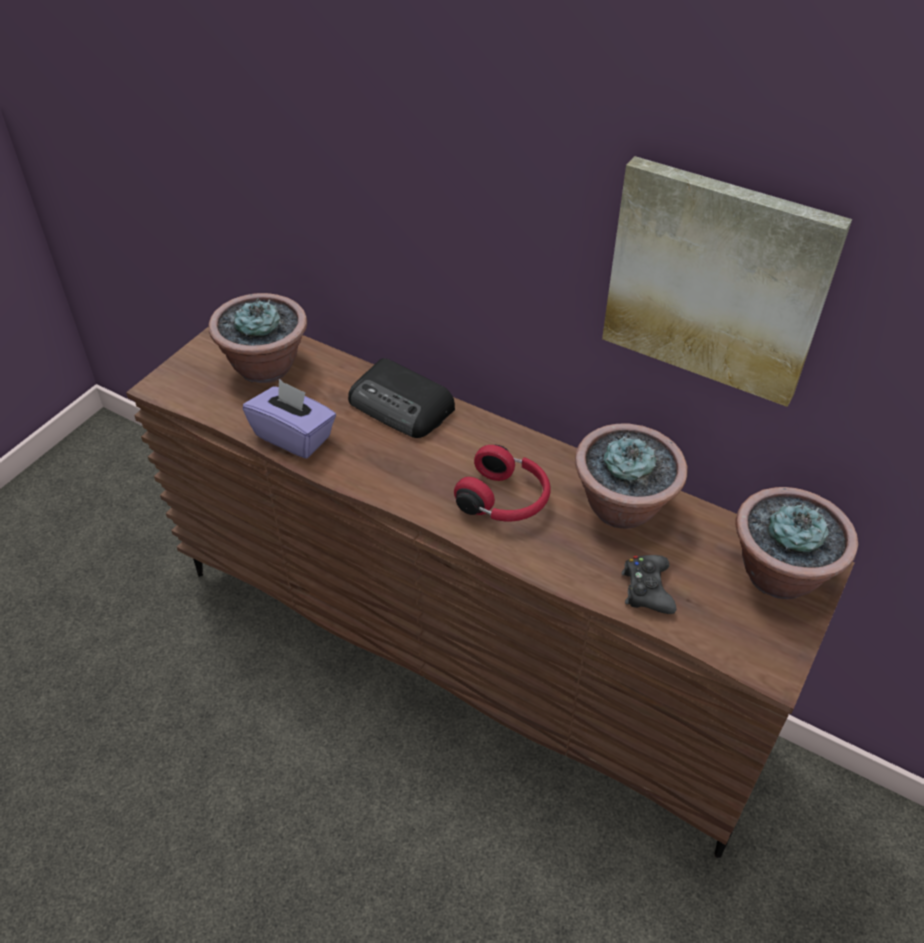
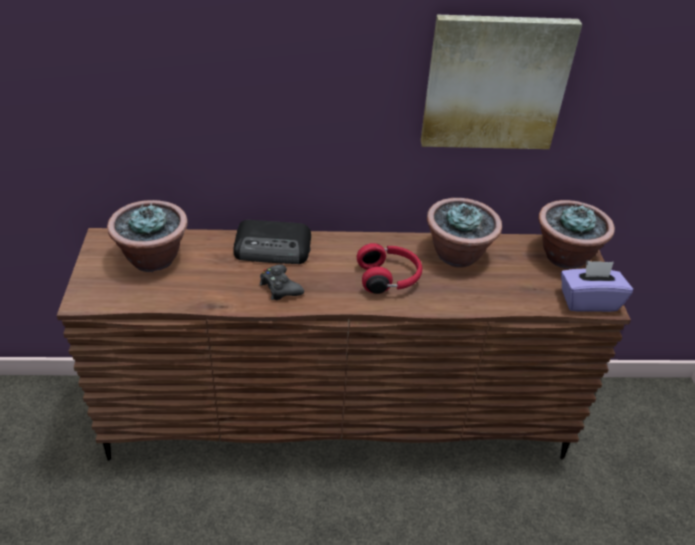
camera: 35 degrees left, 5 degrees down
(294, 436) = (217, 294): purple tissue box -> purple tissue box (588, 301)
(647, 589) = (510, 293): black game controller -> black game controller (280, 287)

